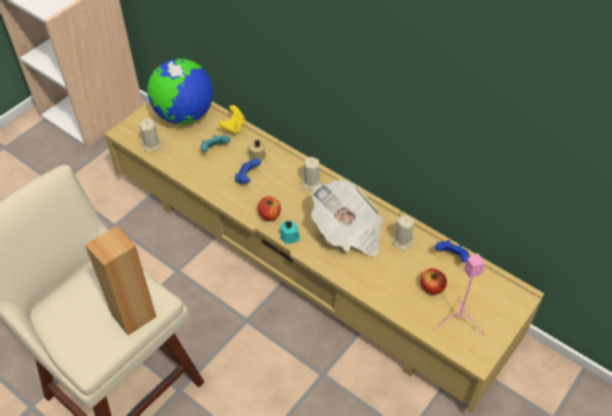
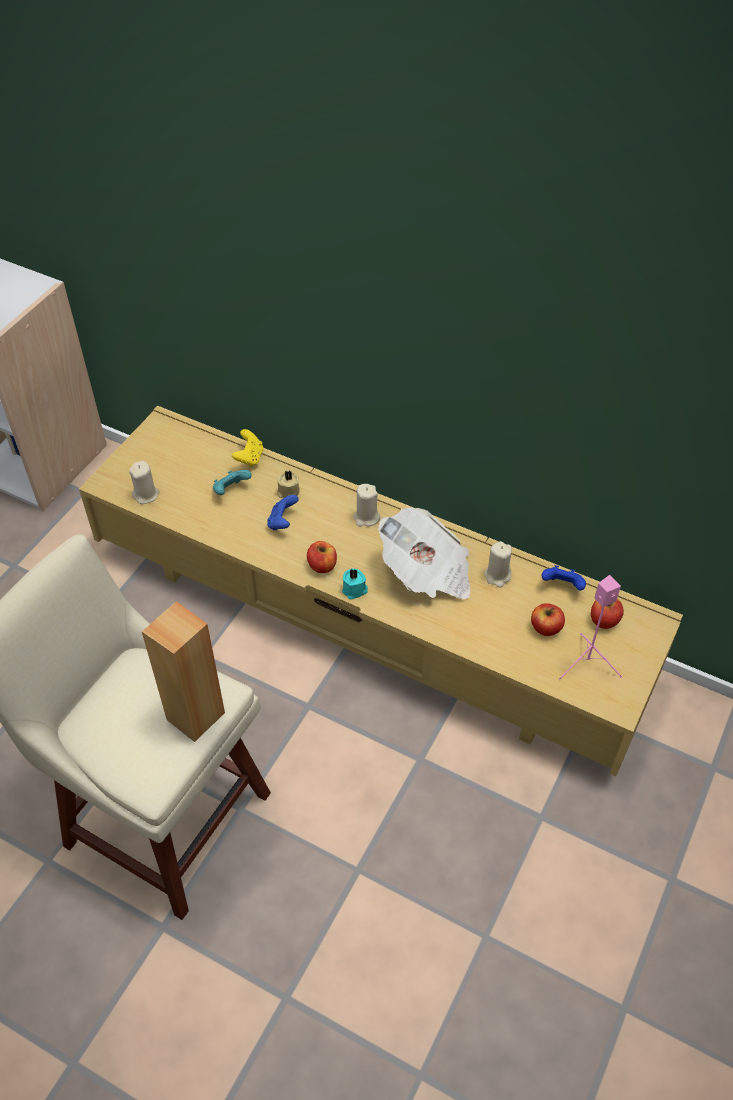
camera: 10 degrees left, 0 degrees up
(184, 115) = (180, 450): globe -> none
(479, 288) = (604, 620): none -> apple

